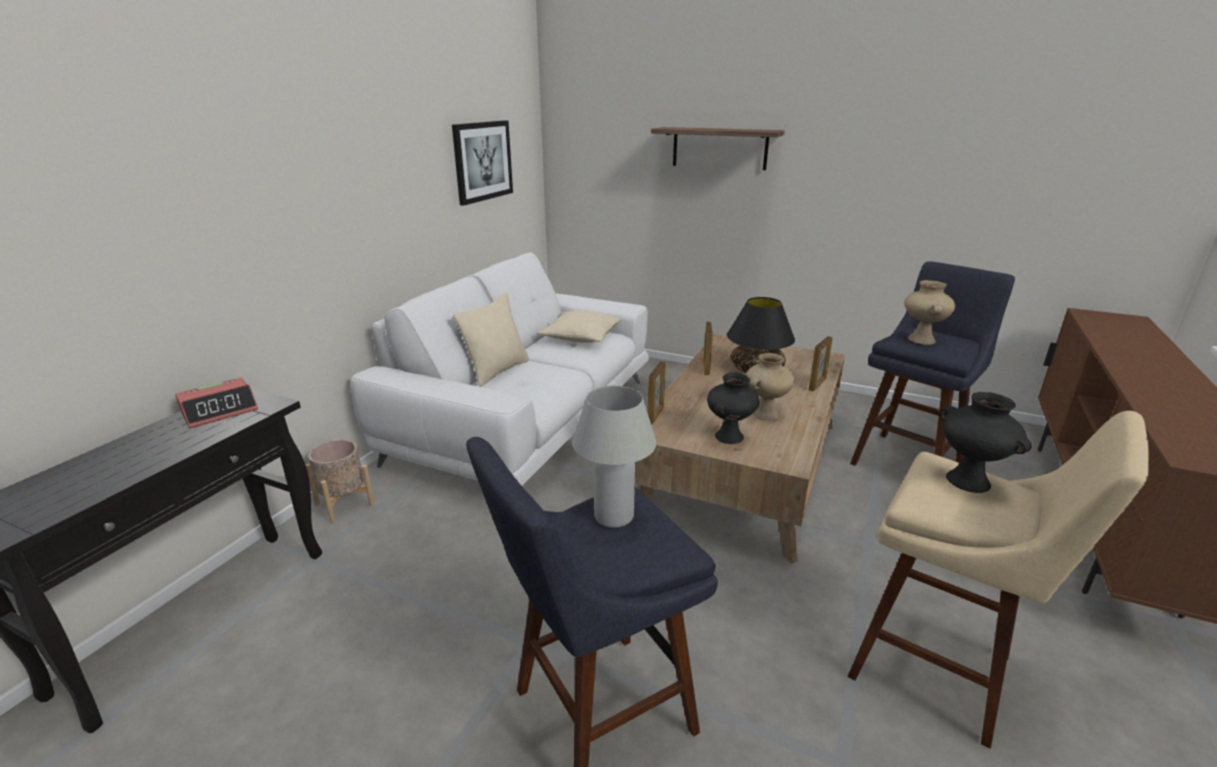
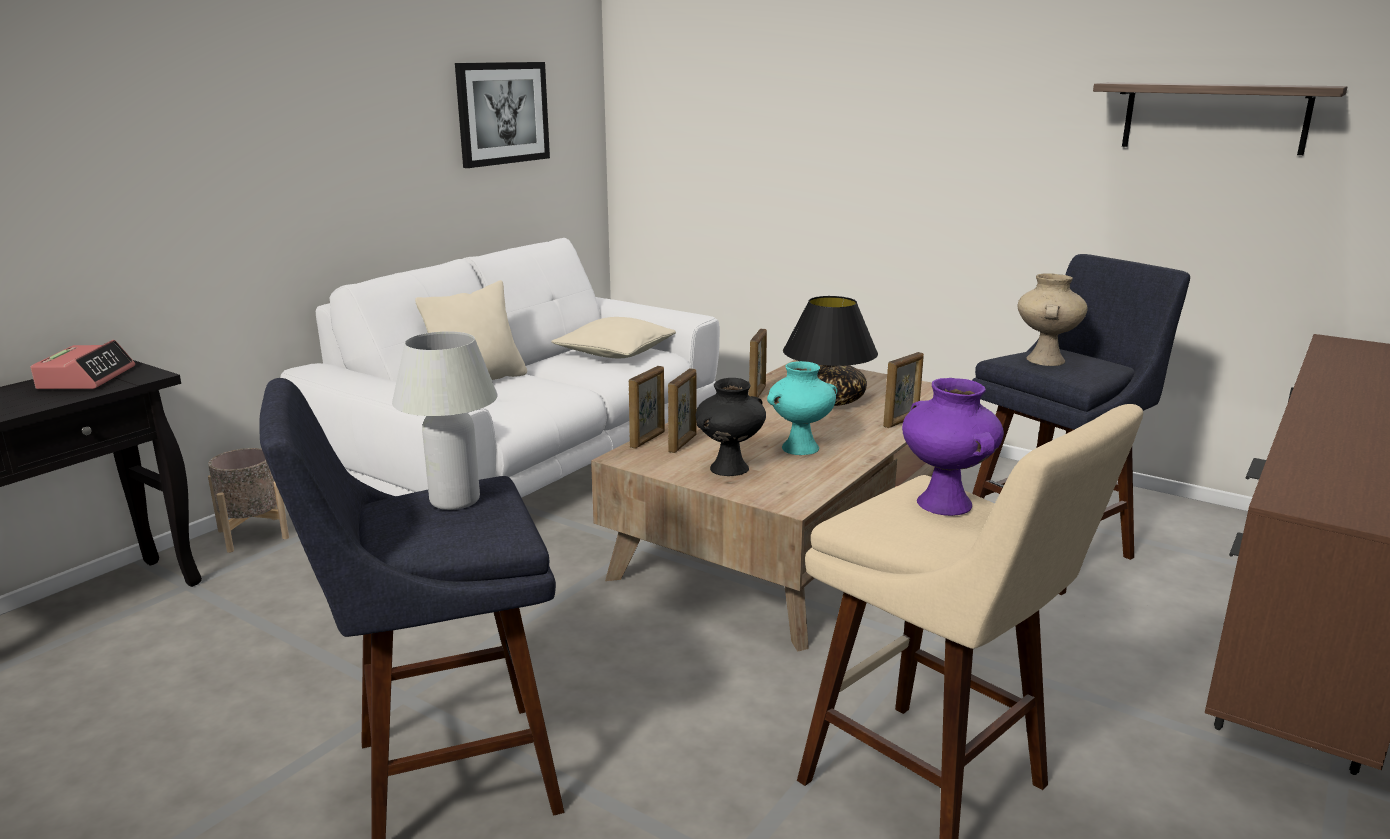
camera: 10 degrees right, 5 degrees down
(220, 411) = (87, 378): alarm clock -> alarm clock turned 60 degrees counterclockwise
(682, 416) = (683, 443): none -> picture frame
(719, 148) = (826, 100): shelf -> shelf (1214, 117)
(765, 413) = (800, 447): beige vase -> turquoise vase
(969, 481) = (946, 504): black vase -> purple vase

